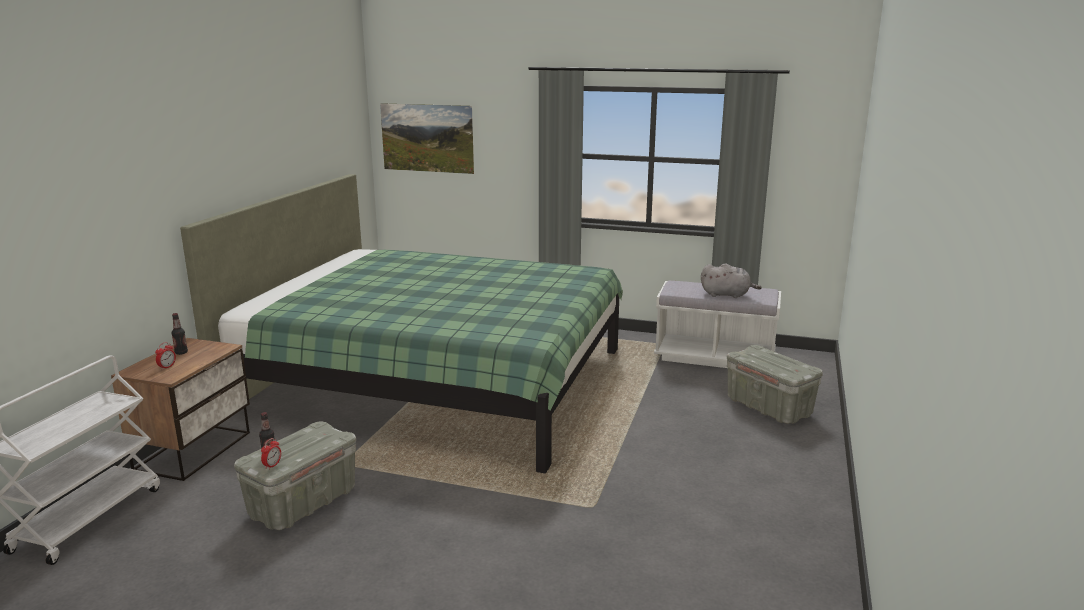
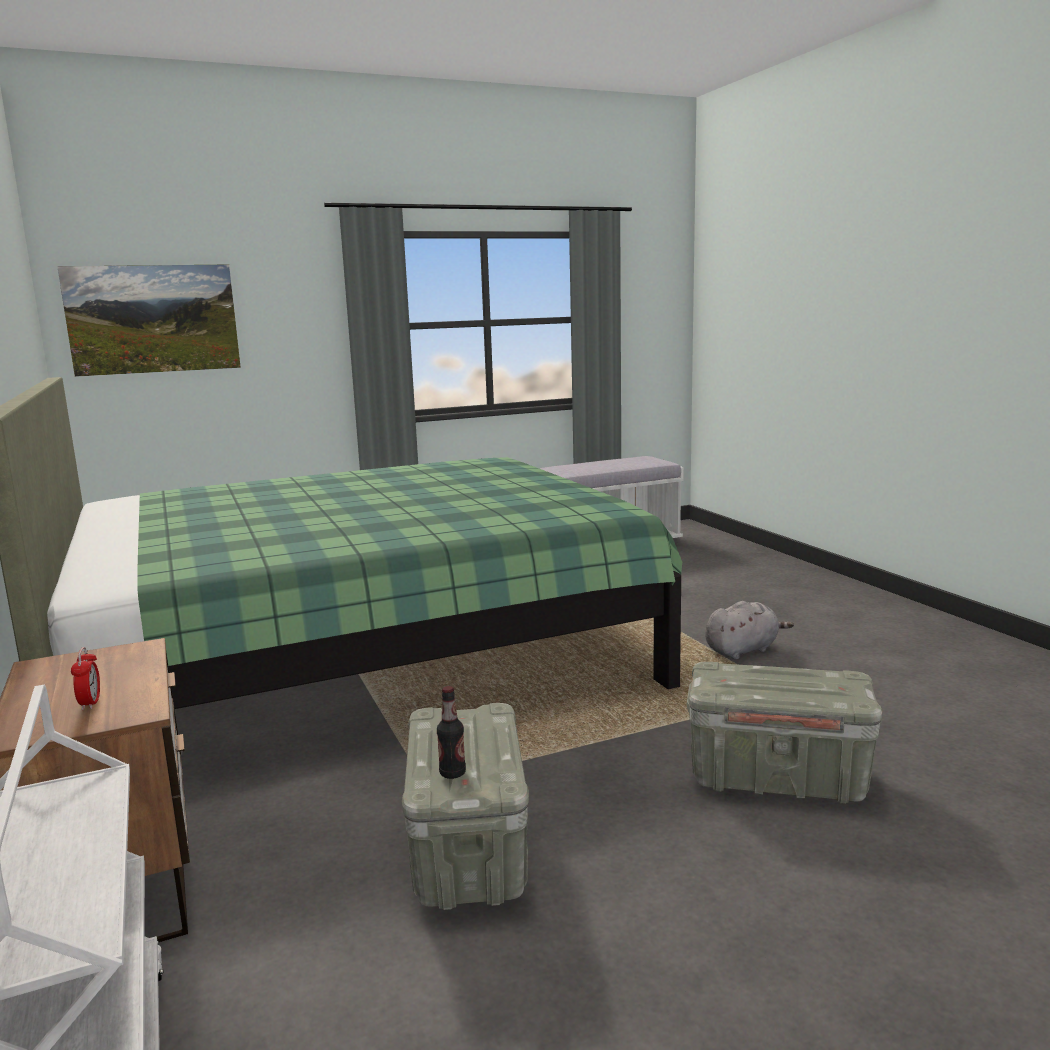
camera: 40 degrees left, 5 degrees down
(181, 353) = (64, 680): bottle -> none
(272, 465) = (486, 780): alarm clock -> none
(727, 295) = (624, 465): grey plush toy -> grey plush toy (743, 650)
(769, 407) = (734, 568): grey storage box -> grey storage box (778, 778)

